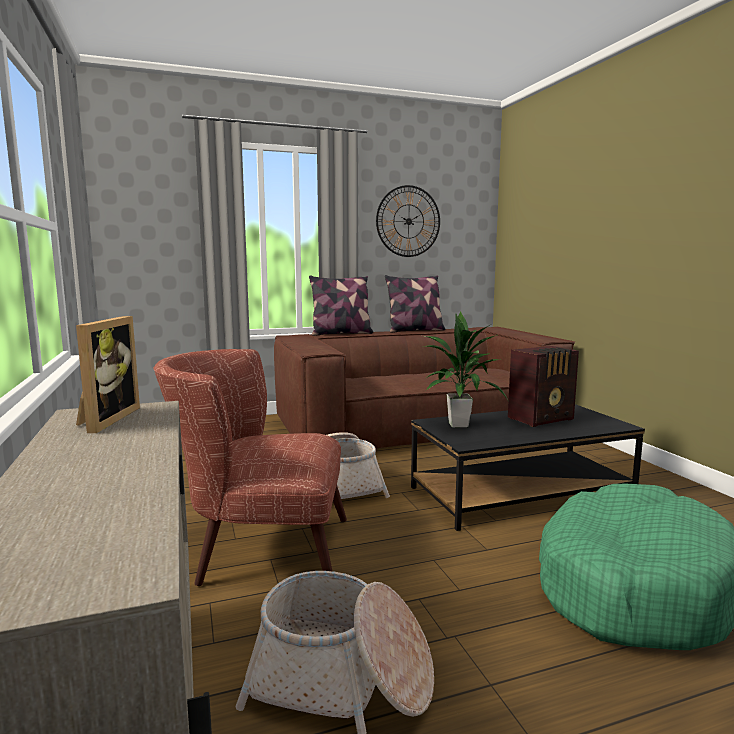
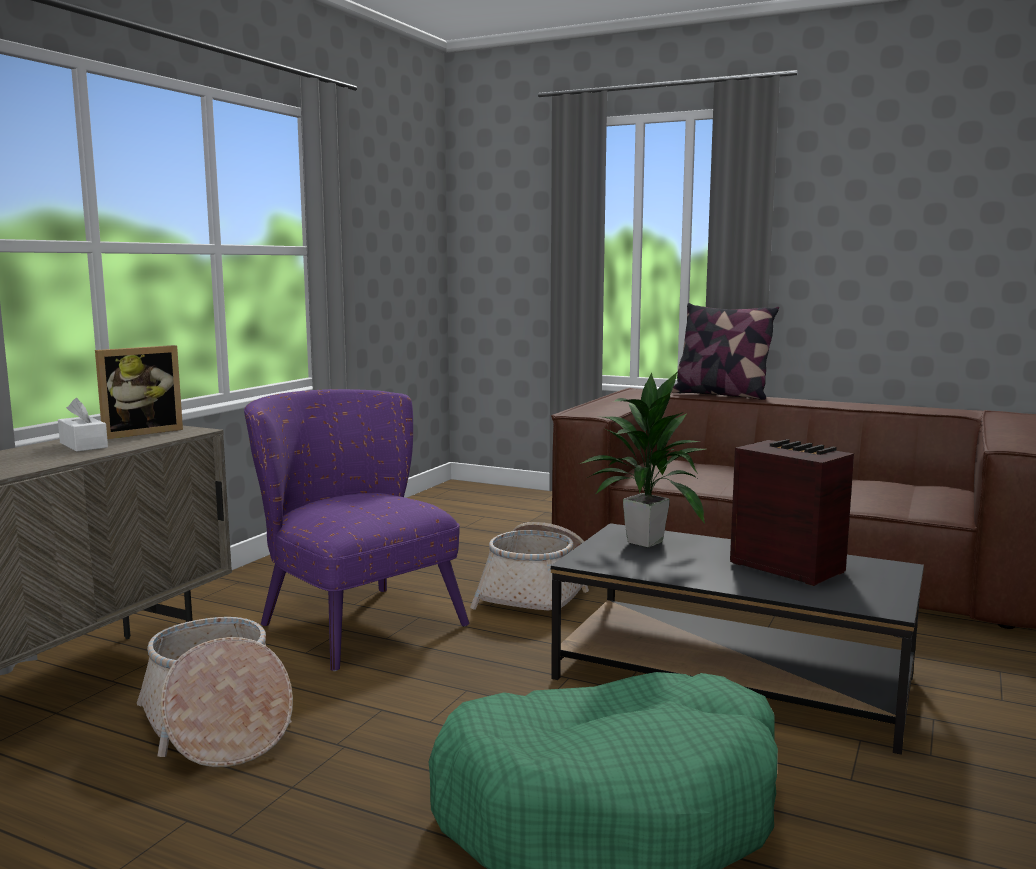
camera: 45 degrees right, 0 degrees up
(100, 443) = (83, 445): none -> white tissue box
(259, 549) = (352, 619): brown armchair -> purple armchair
(408, 221) = (880, 213): wall clock -> none
(415, 330) = (853, 403): pillow -> none
(542, 419) = (786, 566): radio -> radio turned 150 degrees counterclockwise

